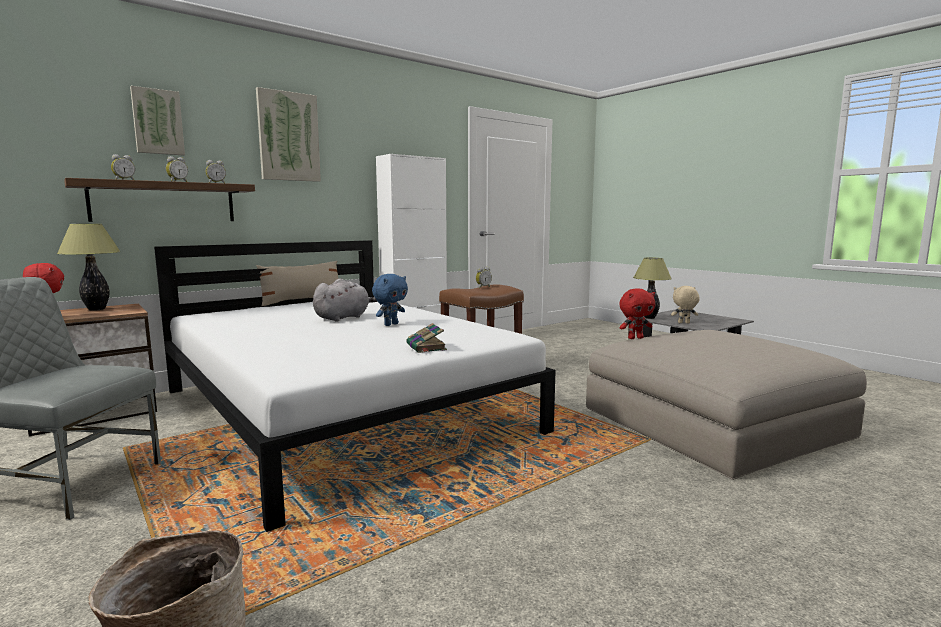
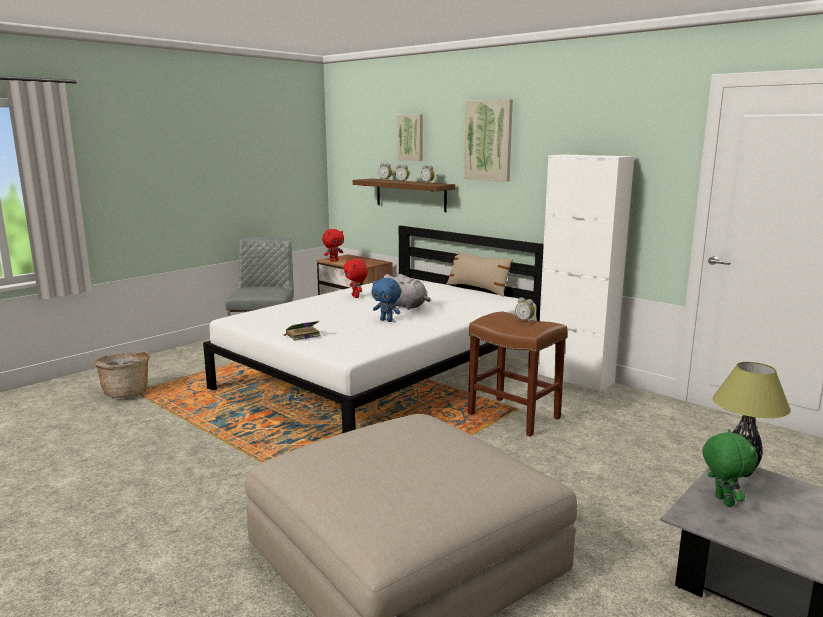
camera: 80 degrees right, 5 degrees up
(97, 309) = (365, 260): table lamp -> none
(635, 338) = (437, 421): red plush toy -> red plush toy (356, 296)
(683, 323) = (722, 501): beige plush toy -> green plush toy

